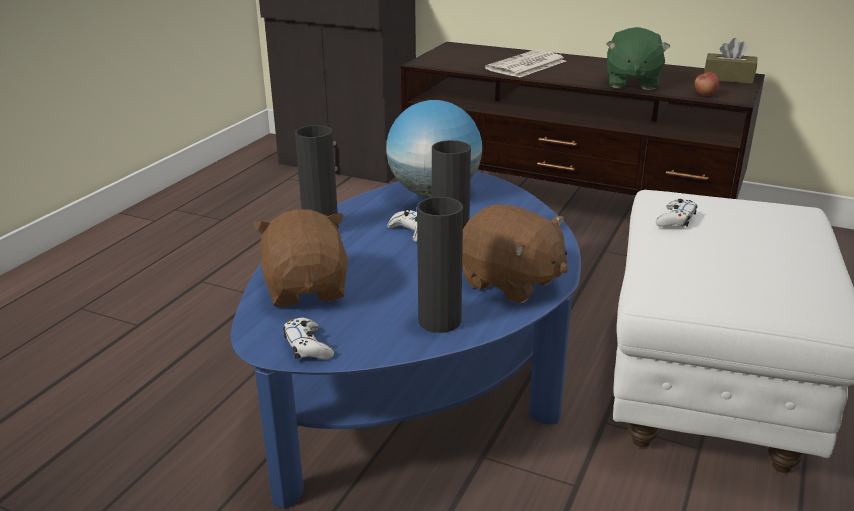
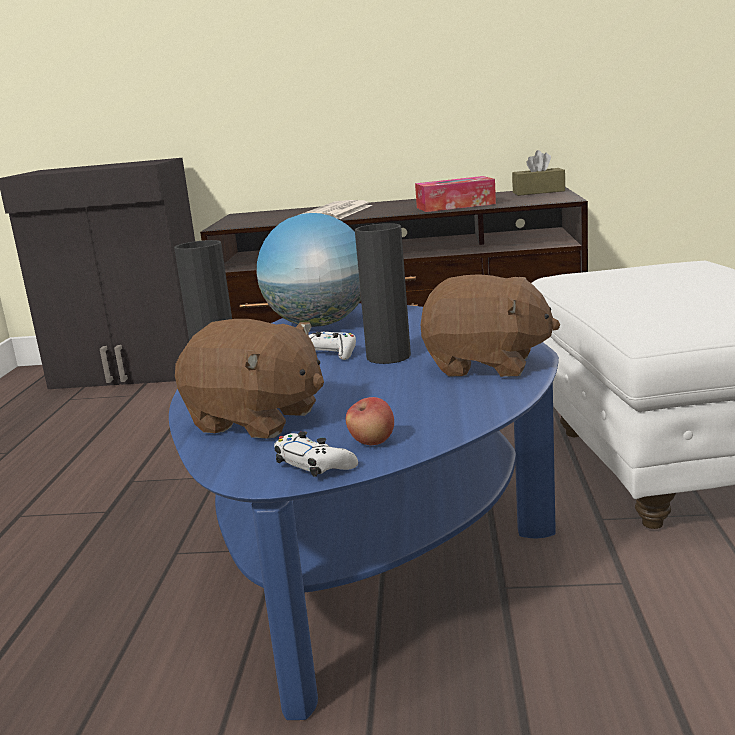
camera: 20 degrees left, 10 degrees down
(307, 289) = (256, 420): brown plush toy -> brown plush toy turned 150 degrees clockwise
(439, 321) = (447, 408): black vase -> none
(631, 83) = (455, 206): green plush toy -> tissue box
(676, 219) = (602, 284): white game controller -> none
(705, 94) = (533, 201): apple -> apple (372, 442)

